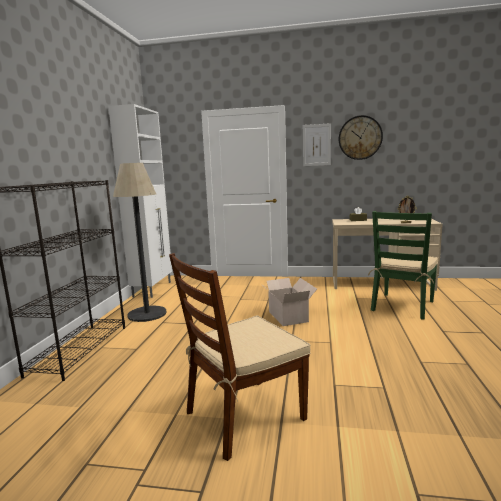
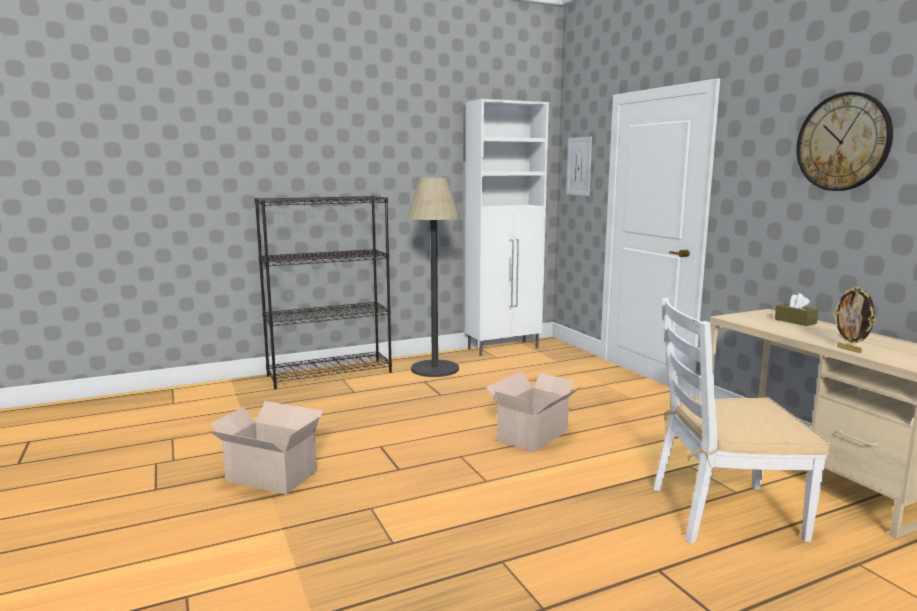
camera: 55 degrees right, 0 degrees up
(244, 416) = (270, 475): brown chair -> cardboard box
(316, 145) = (760, 155): picture -> picture (579, 166)
(402, 306) = (724, 512): green chair -> white chair

